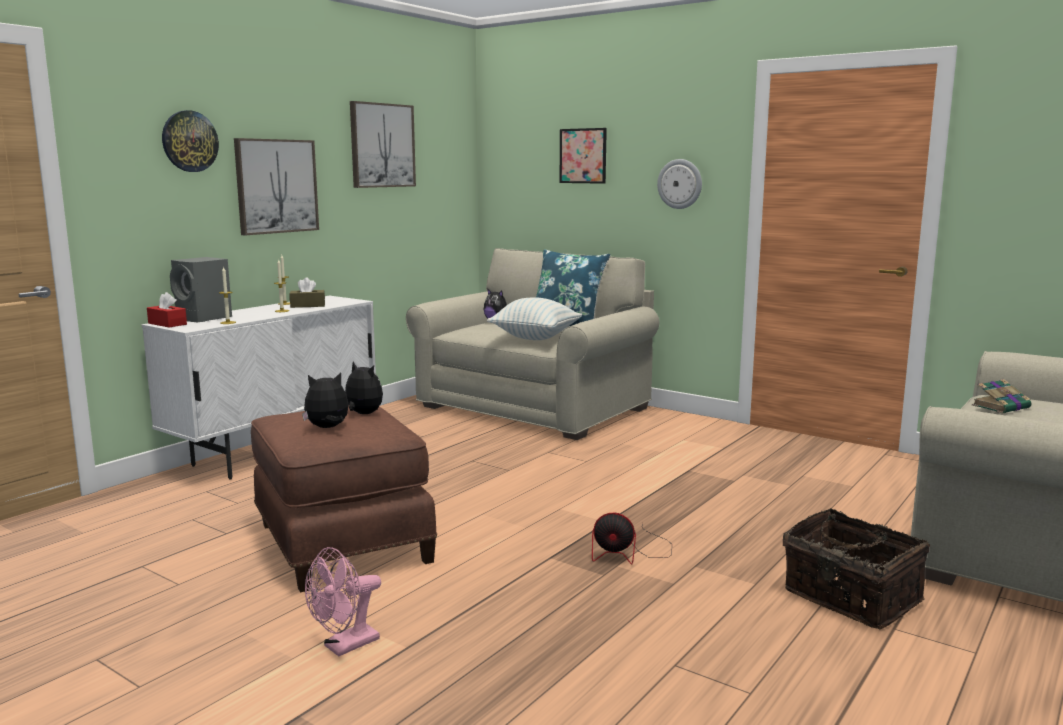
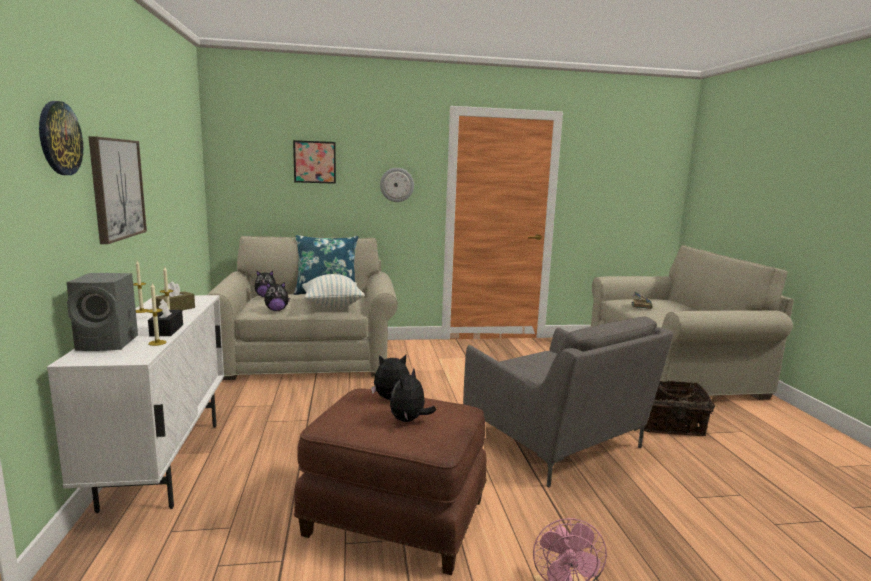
camera: 45 degrees left, 0 degrees up
(167, 324) = (85, 359): red tissue box -> none
(257, 317) = (166, 330): none -> black tissue box
(382, 145) = (166, 147): picture -> none
(474, 334) = (277, 310): none -> plush toy
(629, 553) = (555, 442): fan -> grey armchair

